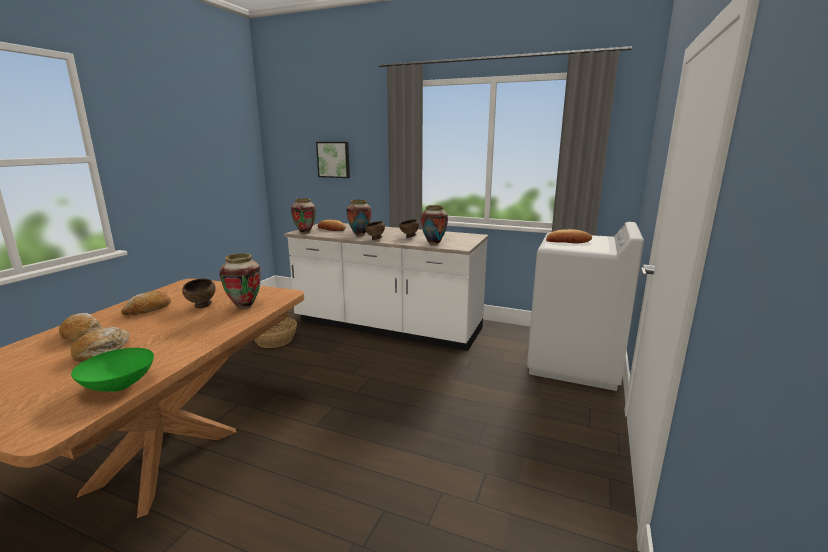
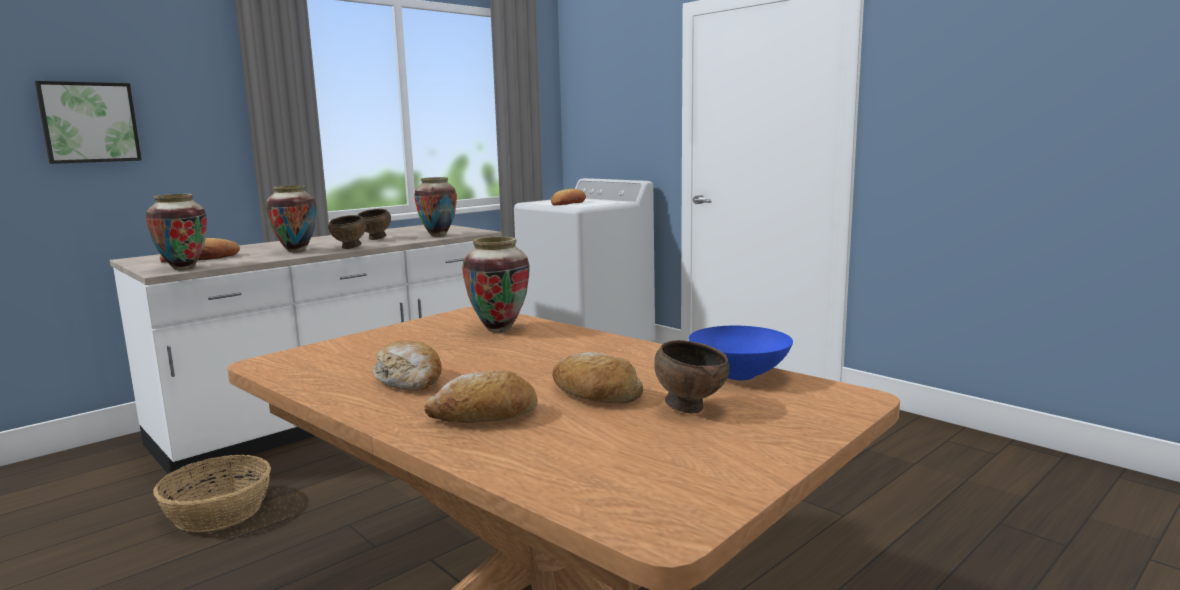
camera: 65 degrees left, 5 degrees down
(119, 385) = (737, 375): green bowl -> blue bowl
(202, 306) = (455, 349): brown bowl -> brown bowl (690, 408)

